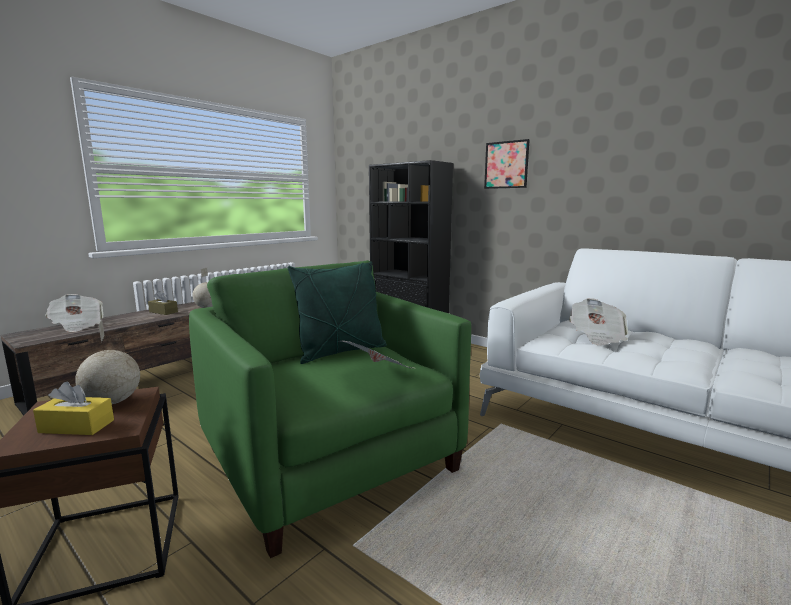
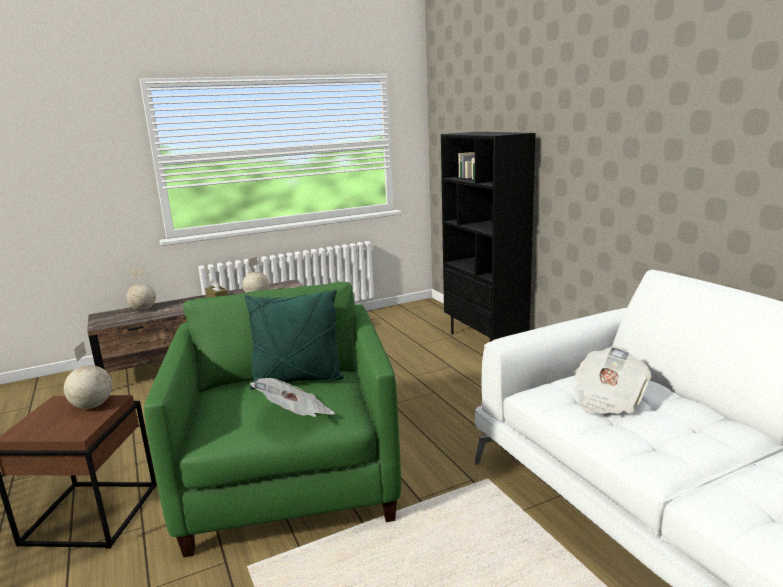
camera: 25 degrees right, 5 degrees up
(77, 426) = (56, 425): yellow tissue box -> none
(78, 325) = (143, 309): newspaper -> globe
(506, 165) = (592, 140): picture -> none

